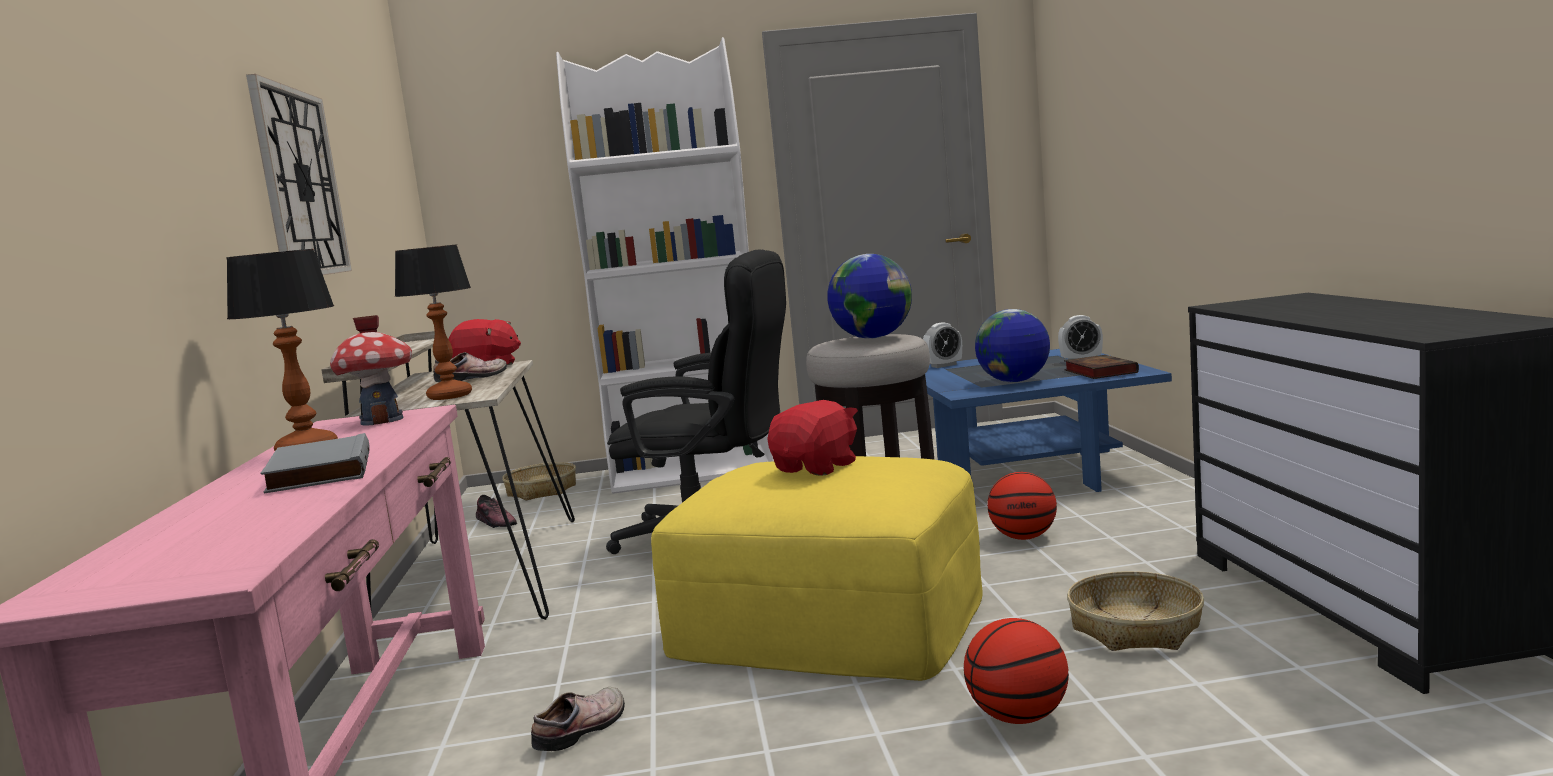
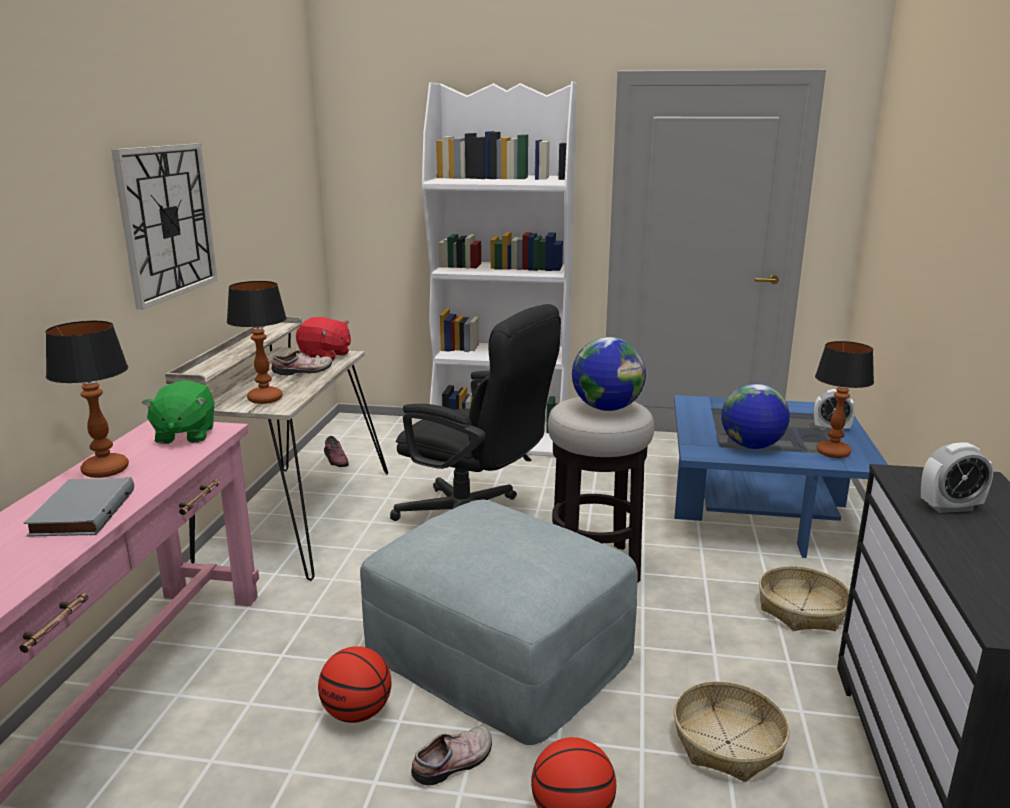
camera: 15 degrees right, 10 degrees up
(382, 420) = (184, 435): toy house -> green plush toy
(542, 490) = (385, 431): basket -> basket (802, 609)
(584, 729) = (271, 711): shoe -> shoe (455, 763)
(817, 467) = (502, 537): red plush toy -> none
(830, 621) = (500, 651): yellow ottoman -> grey ottoman
(944, 365) = (713, 402): alarm clock -> alarm clock (950, 507)
(1023, 537) = (706, 597): basketball -> basketball (357, 713)
(1098, 372) = (832, 452): book -> table lamp

